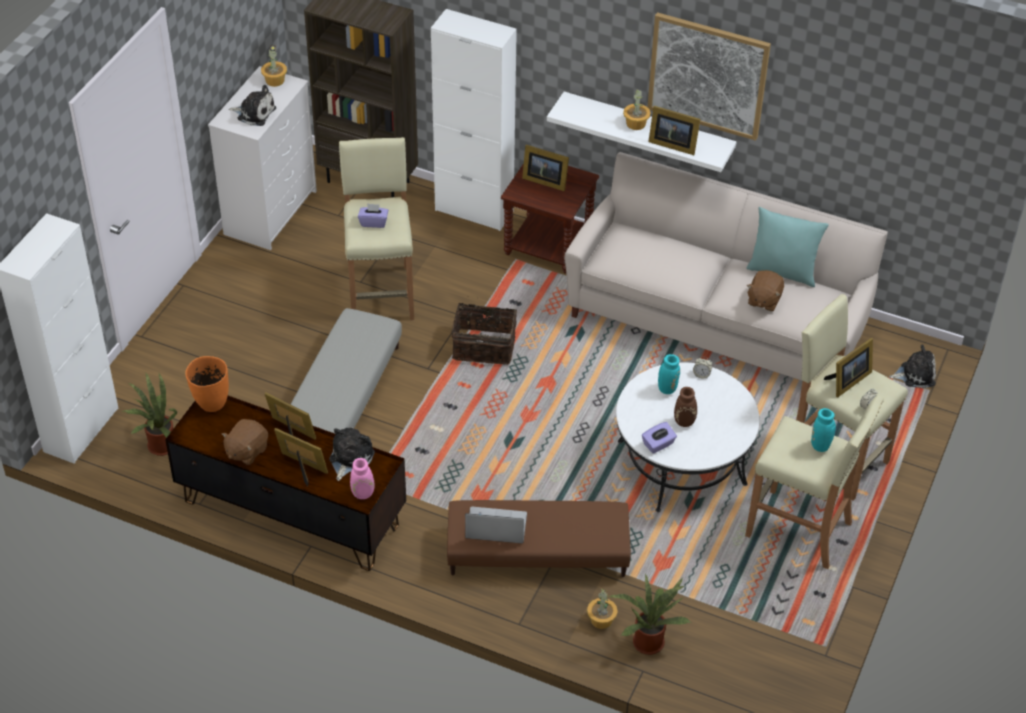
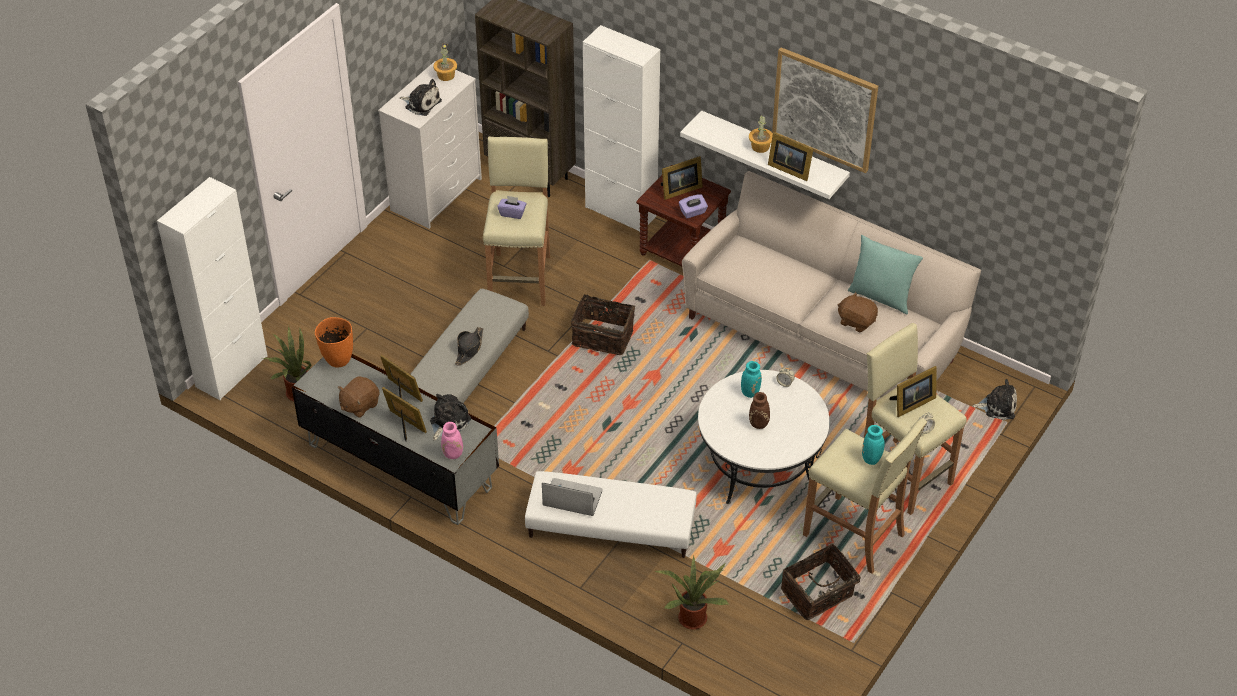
camera: 10 degrees right, 0 degrees up
(291, 512) = (400, 465): brown tv stand -> grey tv stand
(347, 376) = (469, 349): none -> black hat
(537, 552) = (611, 526): brown ottoman -> white ottoman
(544, 180) = (679, 190): picture frame -> picture frame turned 60 degrees counterclockwise
(601, 620) = (654, 593): potted plant -> none
(658, 444) = (730, 442): purple tissue box -> purple tissue box (693, 212)
(763, 300) = (856, 321): brown plush toy -> brown plush toy turned 90 degrees clockwise
(776, 598) = (818, 594): none -> basket

